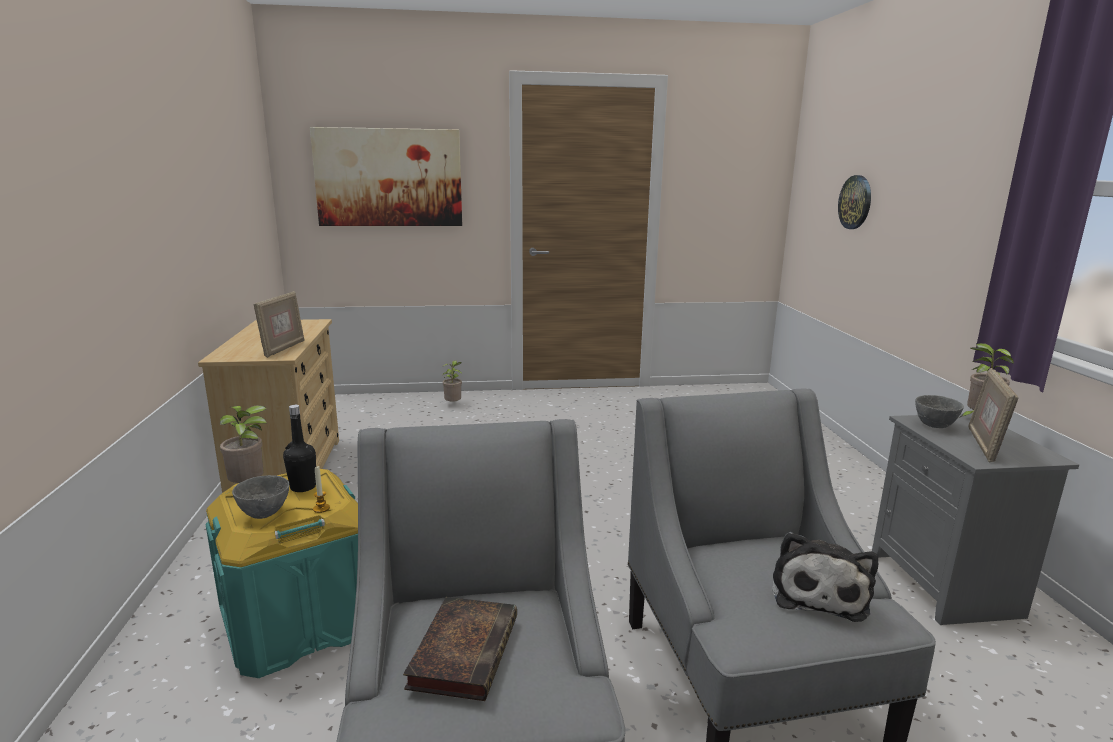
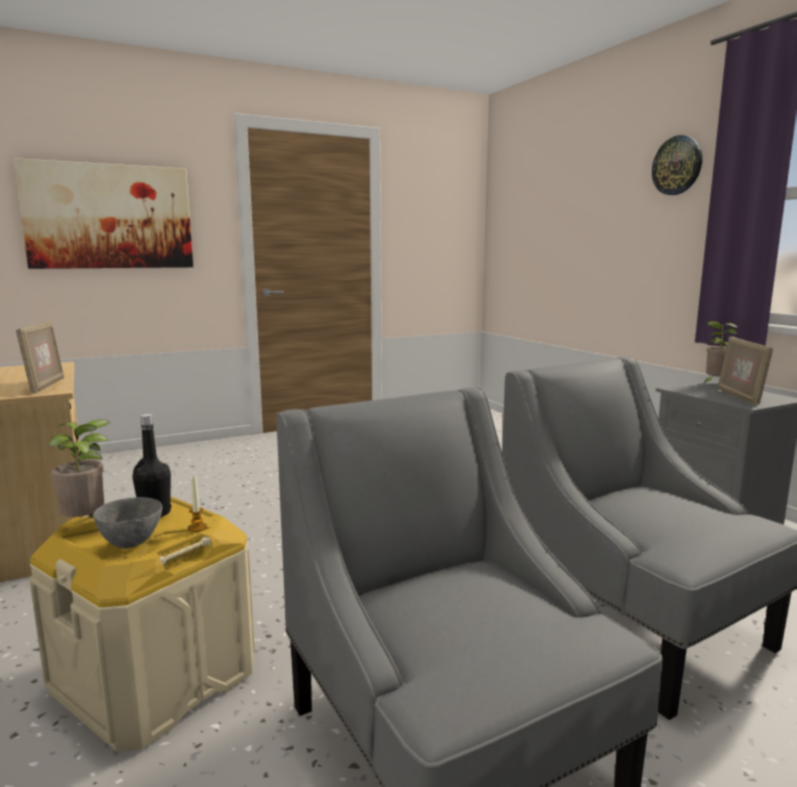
camera: 20 degrees left, 5 degrees down
(300, 621) = (155, 679): turquoise storage box -> beige storage box
(453, 404) = (198, 453): potted plant -> none
(464, 650) = (466, 617): book -> none
(818, 592) = (706, 515): plush toy -> none
(855, 202) = (555, 234): wall clock -> wall clock (677, 165)
(935, 426) = (694, 390): grey bowl -> none

